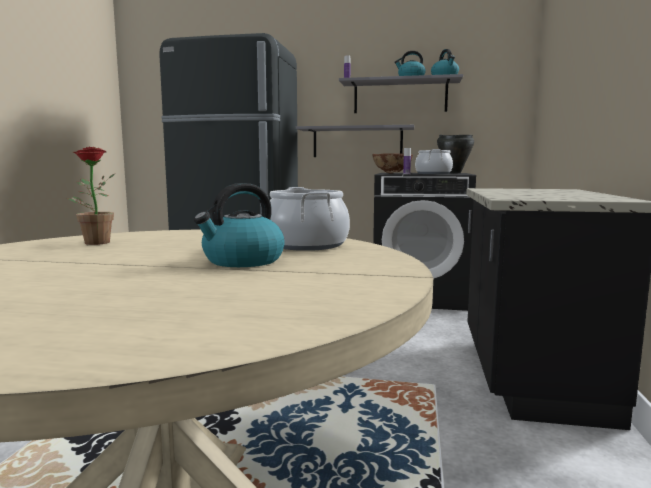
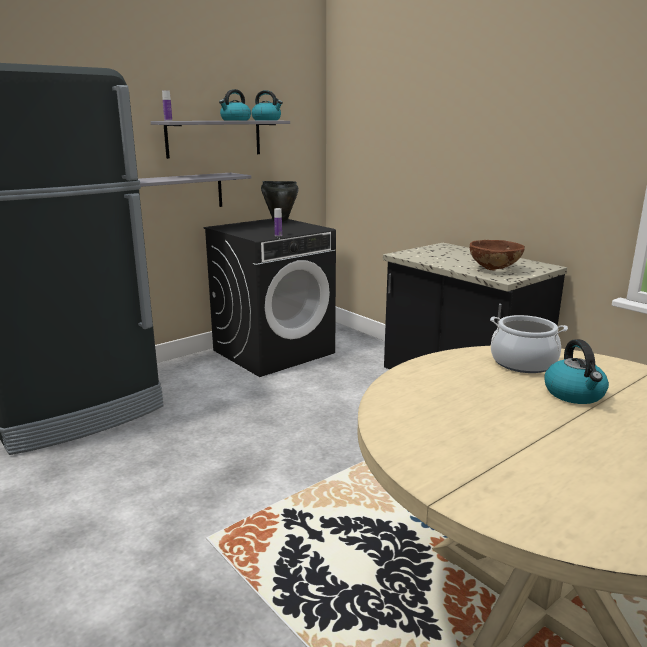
camera: 50 degrees left, 10 degrees up
(94, 242) = (424, 423): potted plant -> none
(392, 173) = (248, 233): brown bowl -> brown bowl (494, 270)
(433, 173) = (292, 230): cooking pot -> none

